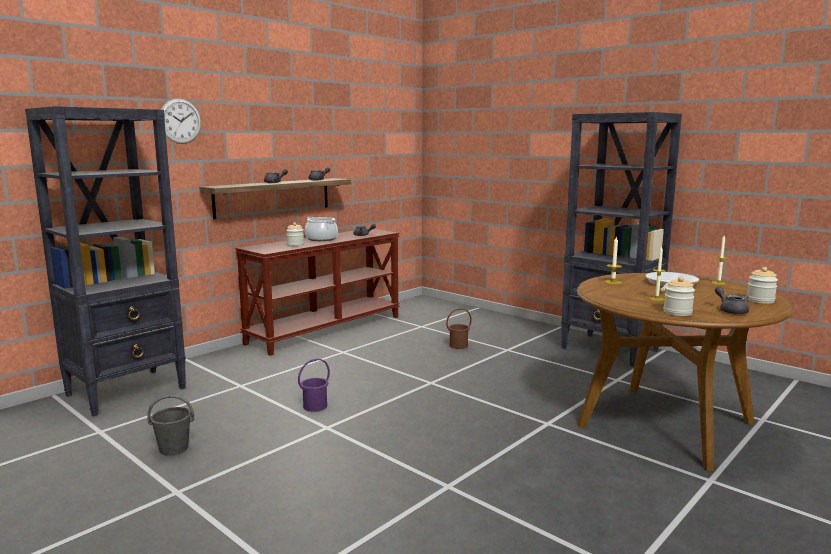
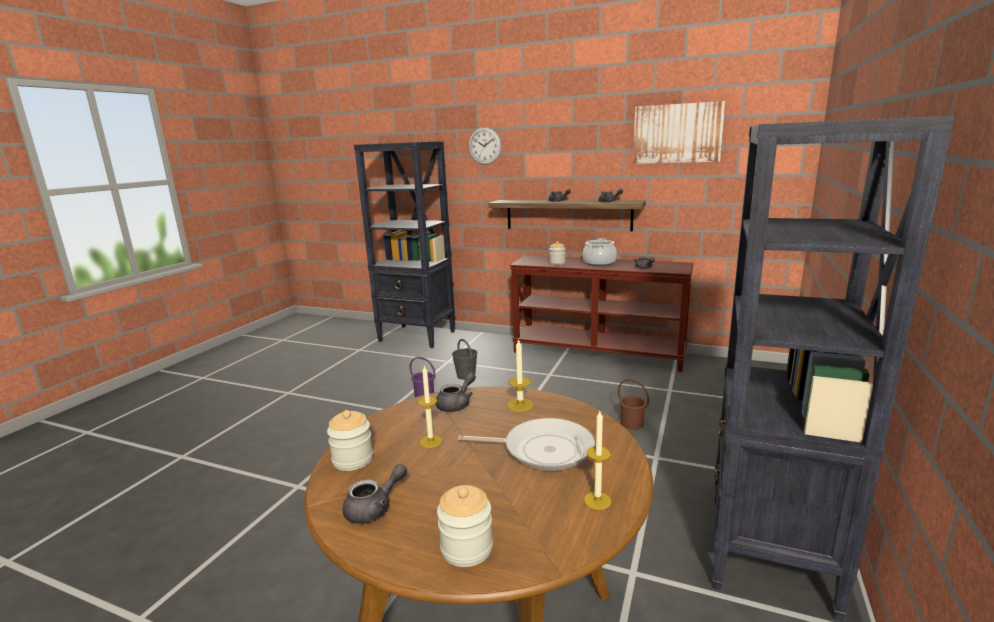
camera: 70 degrees right, 5 degrees up
(174, 449) = (341, 374): grey bucket -> grey bucket (466, 376)
(350, 119) = (677, 133): none -> picture
(605, 291) = (457, 404): none -> grey teapot

